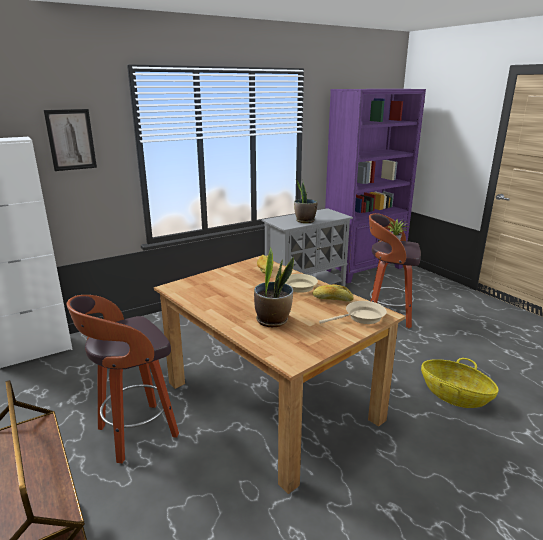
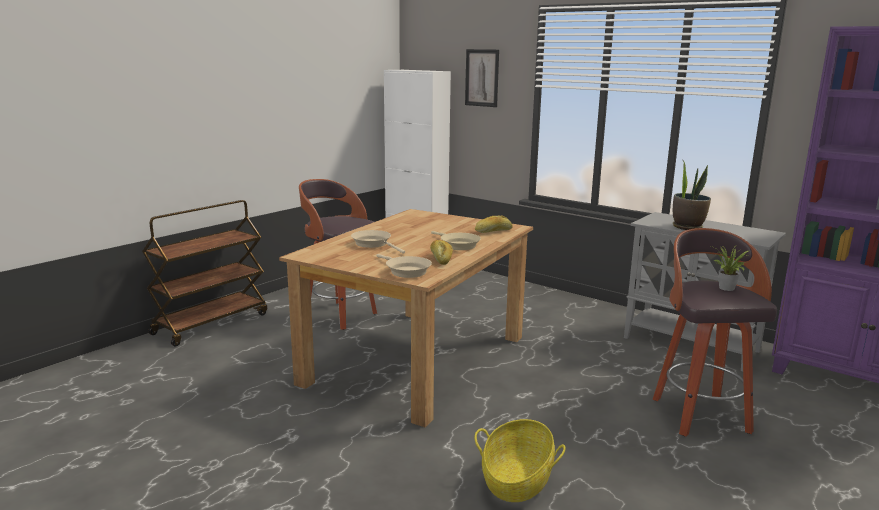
camera: 70 degrees right, 5 degrees down
(273, 320) = (374, 244): potted plant -> beige frying pan

